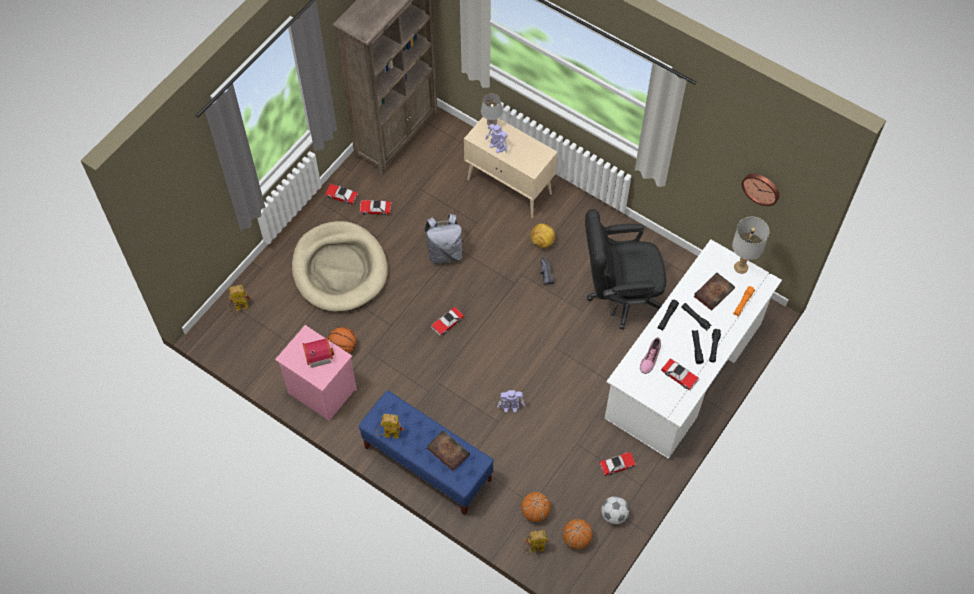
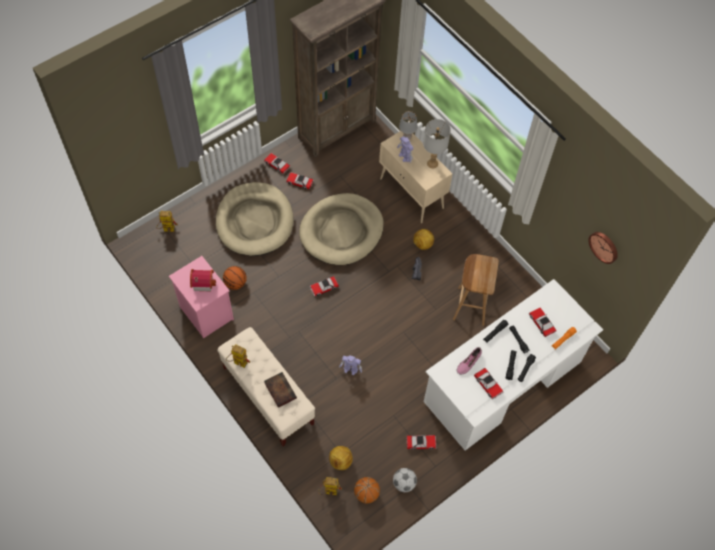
camera: 15 degrees right, 0 degrees up
(427, 464) = (268, 395): blue bench -> beige bench
(444, 252) = (341, 231): grey backpack -> beige dog bed
(535, 512) = (340, 461): basketball -> football
(619, 296) = (470, 305): black office chair -> brown stool
(714, 292) = (541, 323): book -> toy car
(740, 267) = (571, 309): grey table lamp -> grey table lamp (432, 163)

